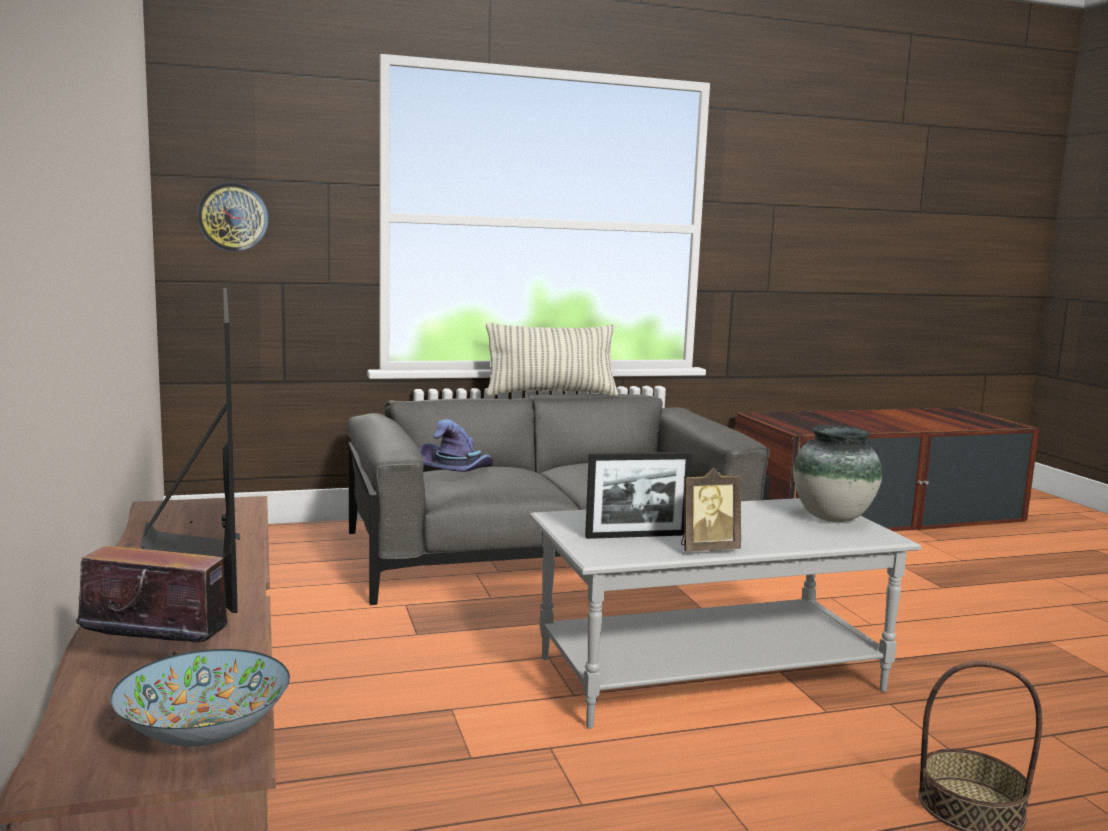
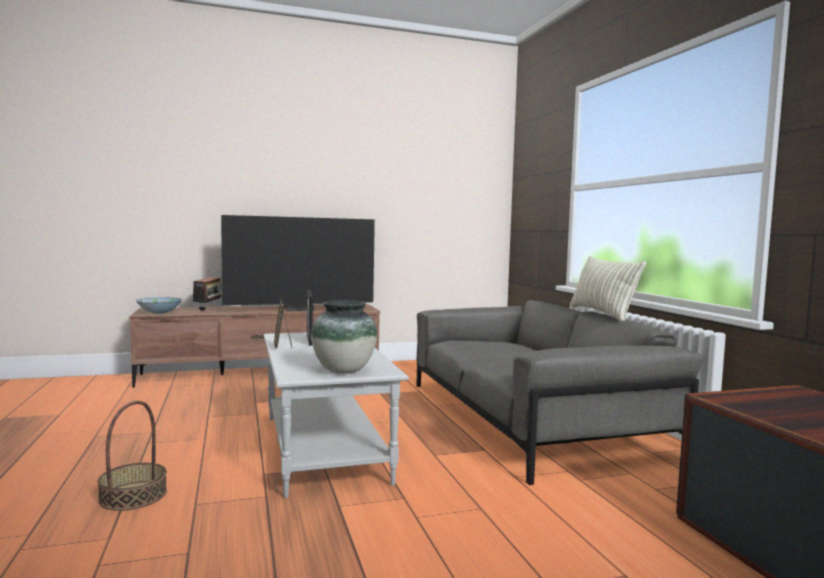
camera: 90 degrees right, 5 degrees down
(233, 217) = (528, 196): wall clock -> none
(457, 474) = (490, 340): purple hat -> none

